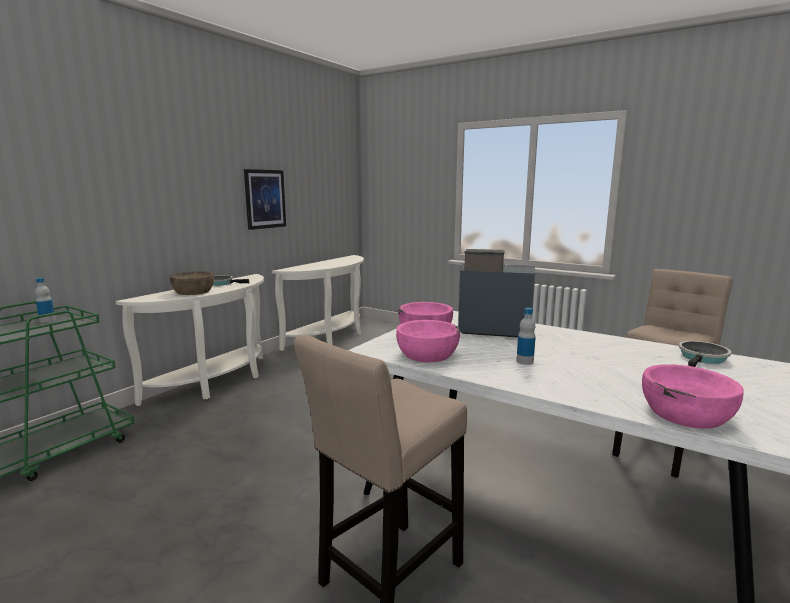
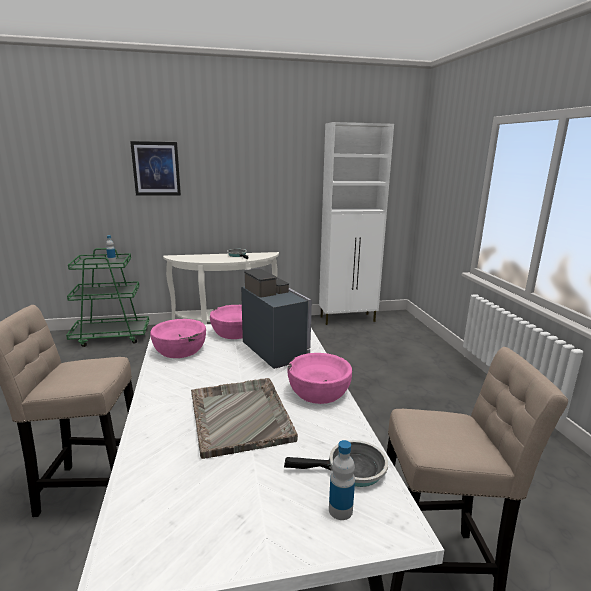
camera: 45 degrees right, 5 degrees up
(193, 291) = (208, 258): brown bowl -> none
(265, 199) = (295, 191): picture -> picture (156, 168)
(331, 337) = (348, 319): white console table -> white cabinet
(525, 361) = (209, 385): bottle -> bottle (340, 510)
(595, 365) = (240, 416): none -> grey tray
(686, 413) = (153, 489): pink bowl -> pink bowl (318, 391)

